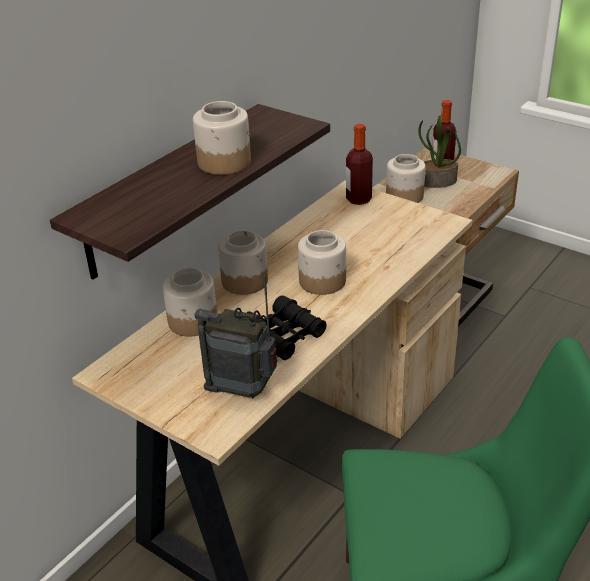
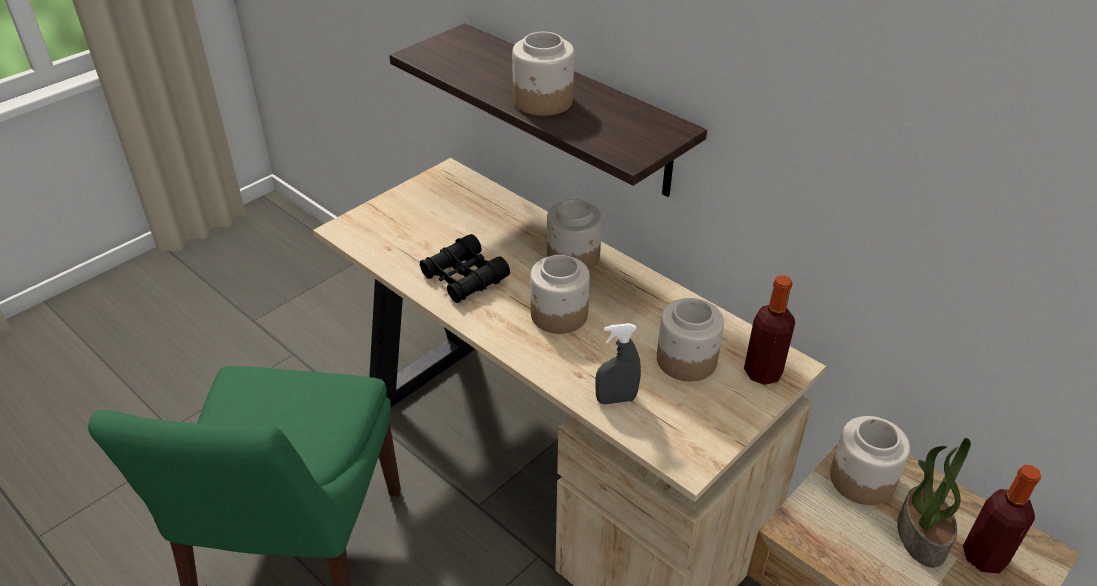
camera: 95 degrees right, 5 degrees up
(193, 321) = (509, 220): jar -> jar (685, 360)
(243, 390) = (391, 246): radio -> none
(405, 250) = (616, 399): none -> grey spray bottle

